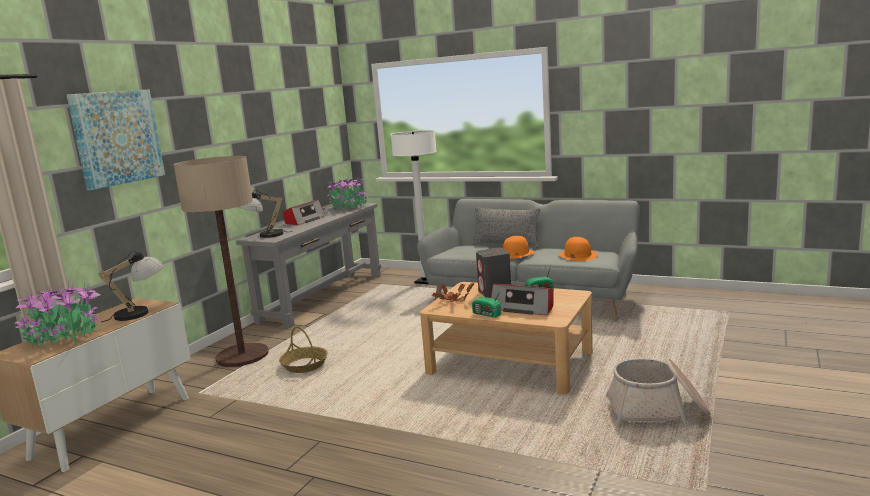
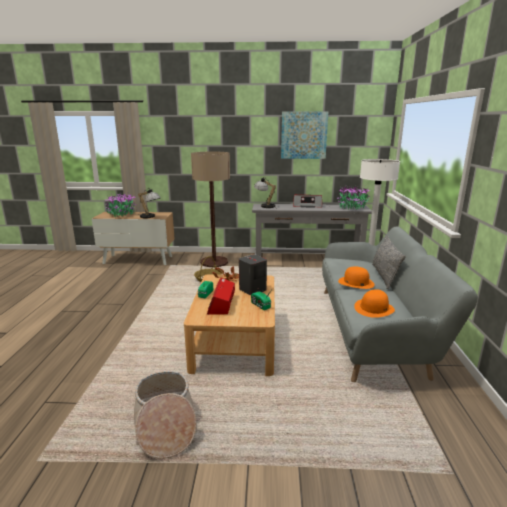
camera: 65 degrees right, 5 degrees up
(117, 137) = (187, 134): picture -> picture (304, 135)

